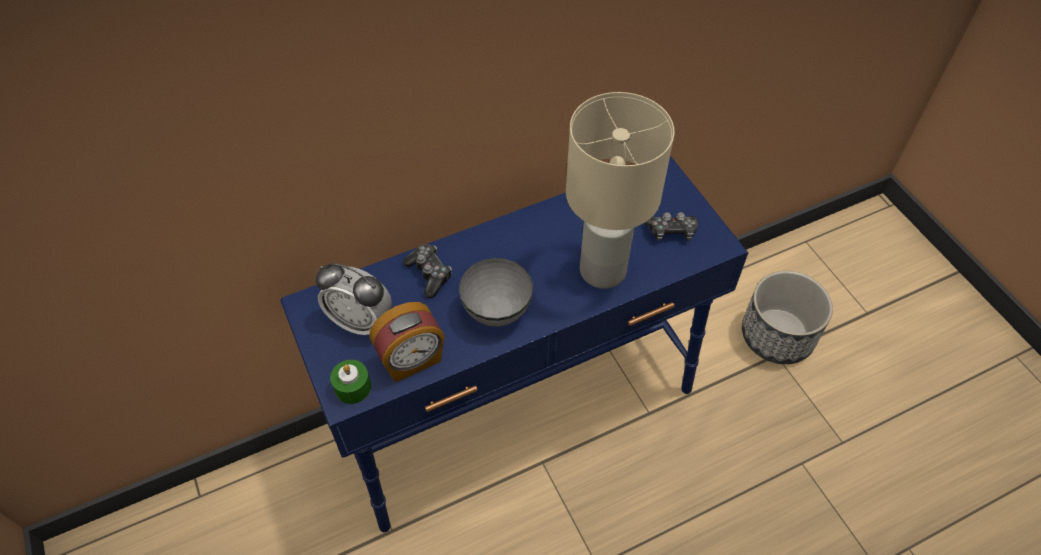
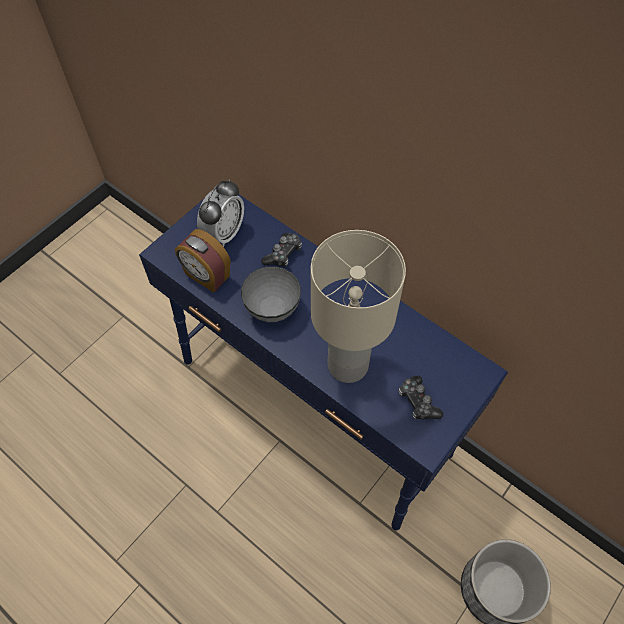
camera: 65 degrees right, 5 degrees up
(353, 387) = (171, 252): green candle -> none
(360, 321) = (224, 233): alarm clock -> alarm clock turned 150 degrees counterclockwise

